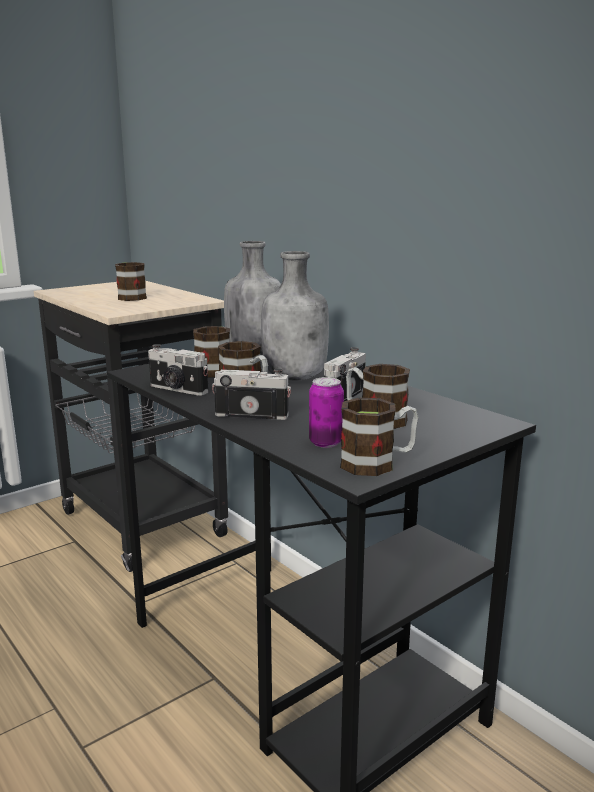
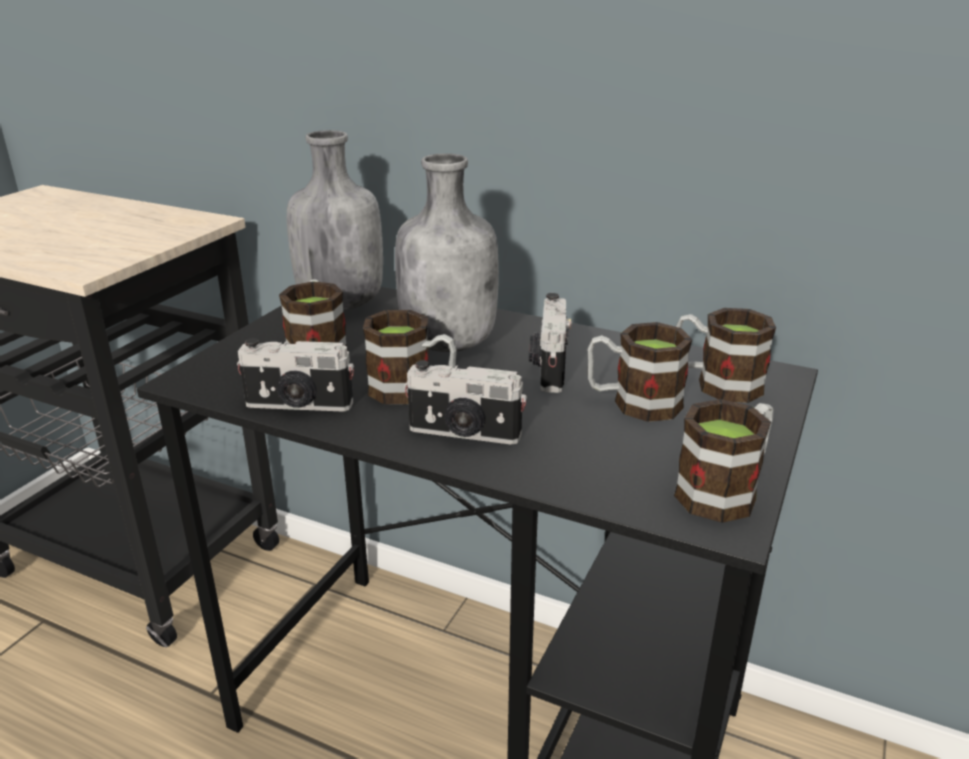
camera: 25 degrees left, 10 degrees up
(129, 297) = (70, 229): mug -> mug (716, 383)
(252, 414) = (464, 434): camera -> camera turned 150 degrees counterclockwise
(325, 442) = (621, 467): can -> none

